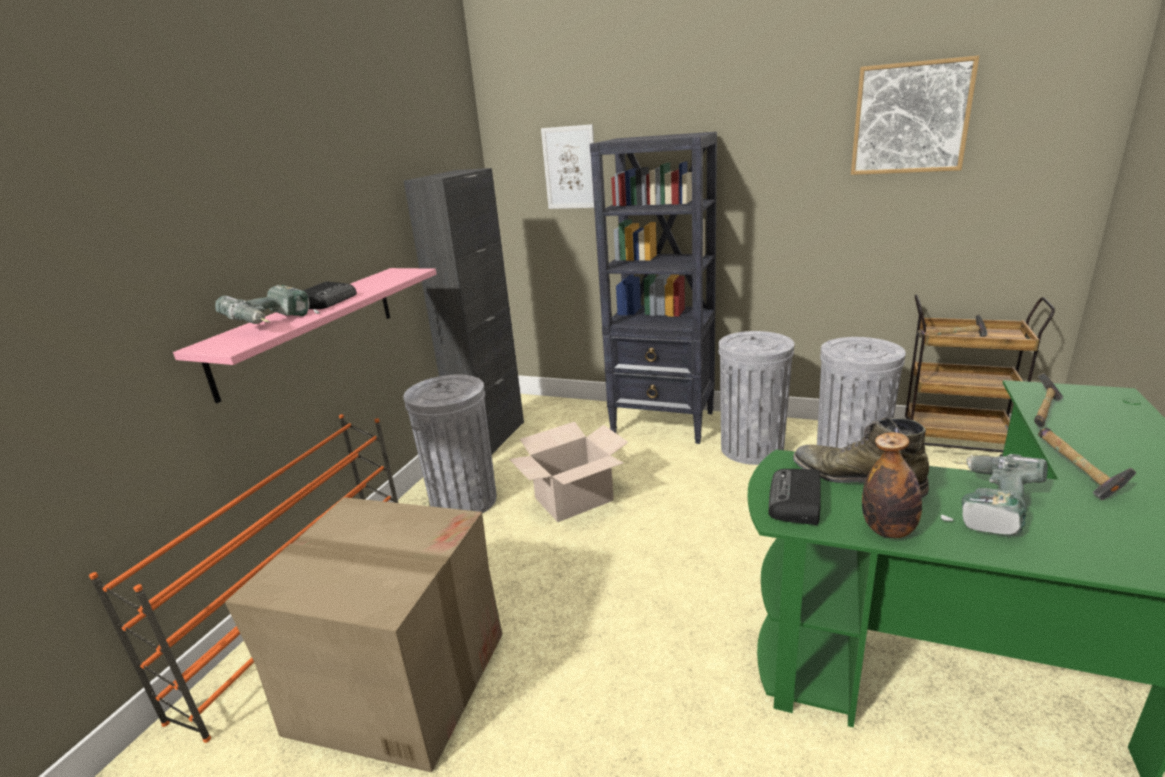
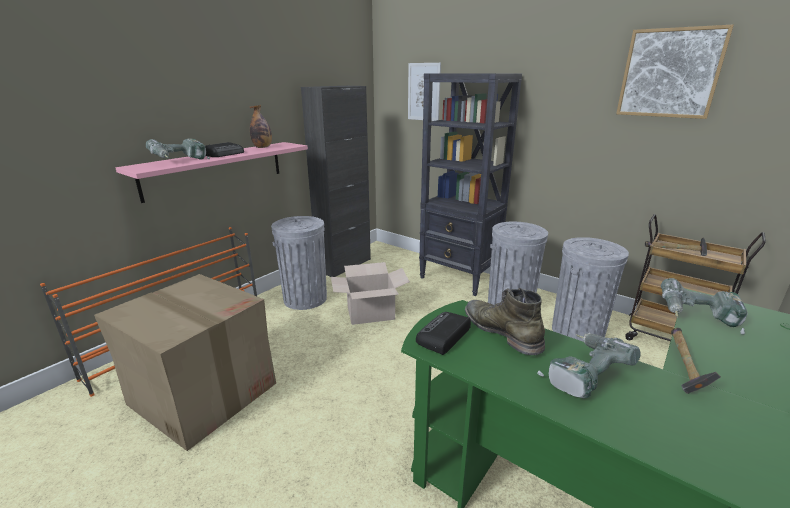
camera: 15 degrees right, 0 degrees up
(888, 530) = (491, 371): bottle -> bottle (263, 147)
(1044, 413) = (697, 319): hammer -> power drill

